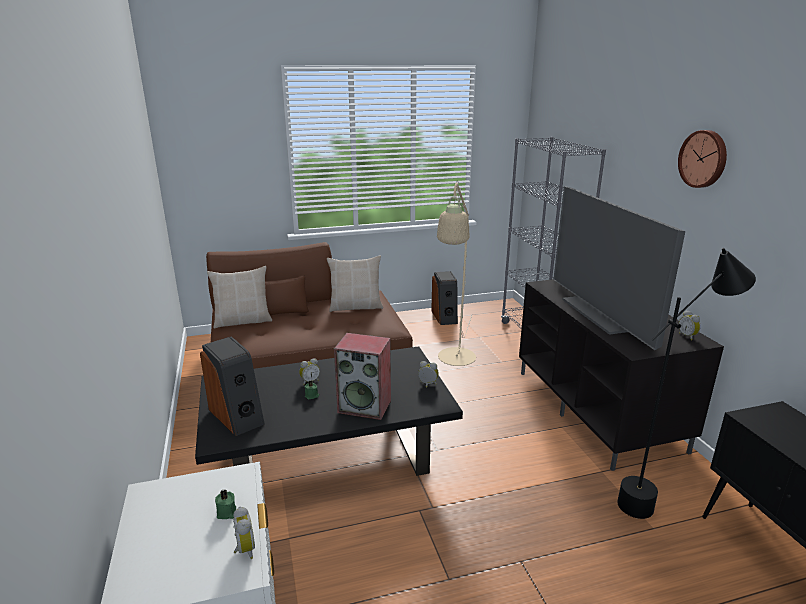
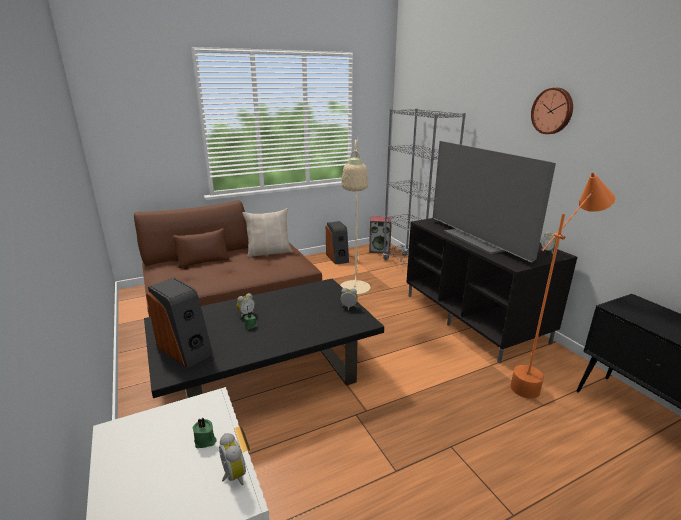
camera: 10 degrees left, 0 degrees up
(243, 321) = (172, 270): beige pillow -> none
(365, 406) = (301, 330): speaker -> speaker (379, 250)
(657, 497) = (538, 380): black floor lamp -> orange floor lamp

